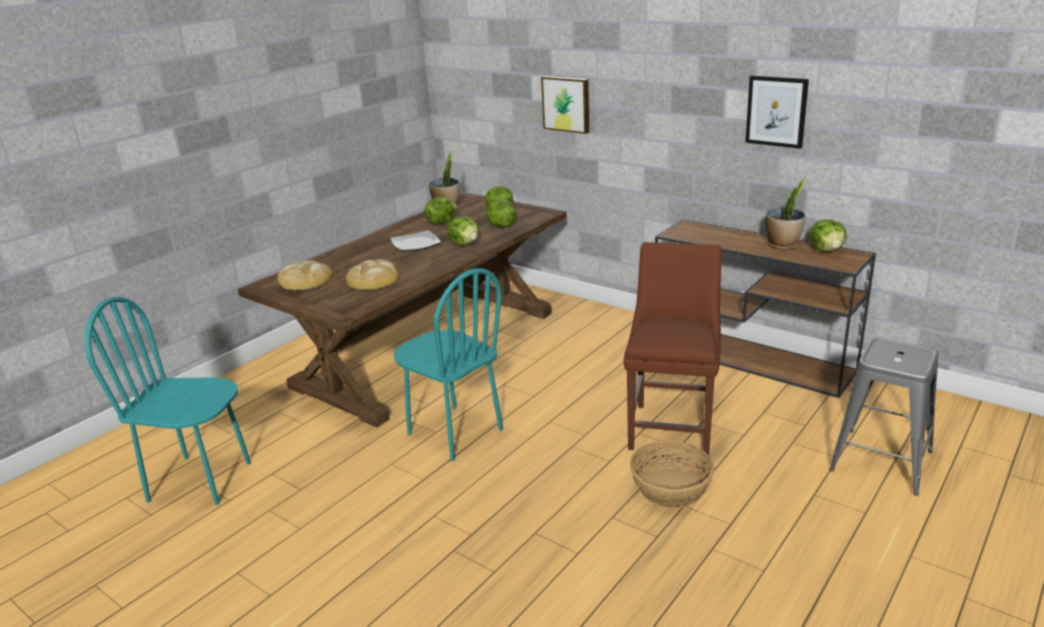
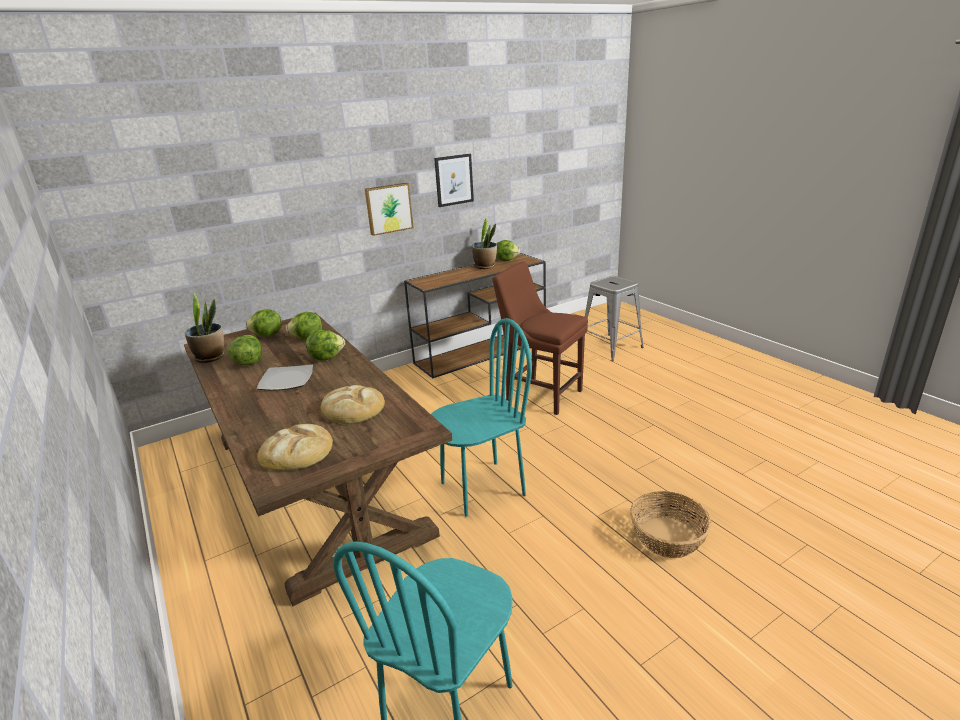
camera: 70 degrees left, 0 degrees up
(567, 104) = (278, 217): picture -> picture (388, 208)
(671, 488) = (607, 409): basket -> basket (667, 536)

